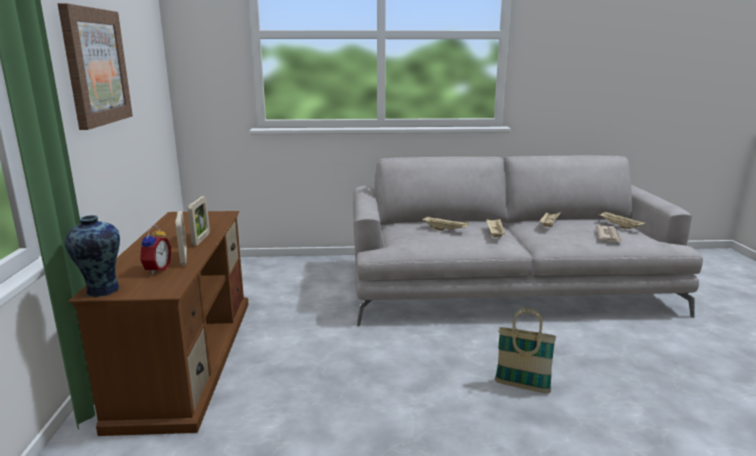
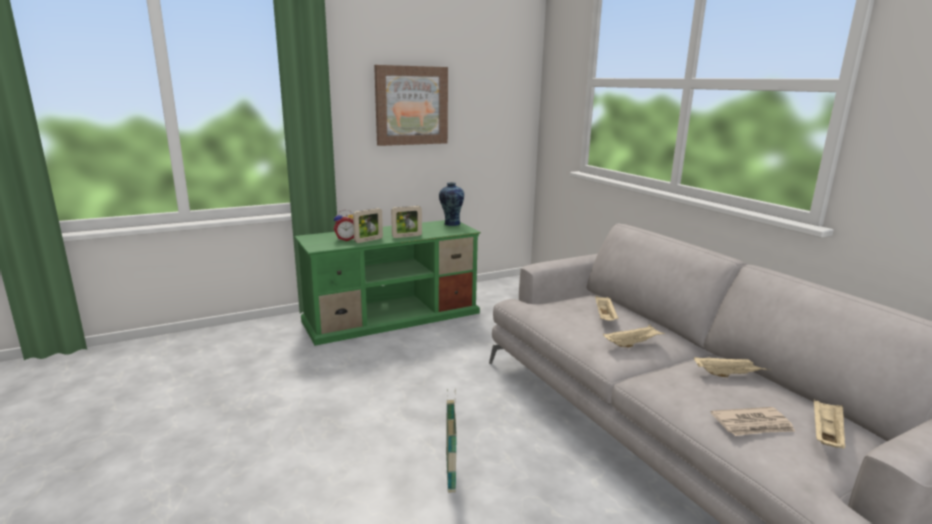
camera: 65 degrees right, 0 degrees up
(101, 291) = (309, 237): vase -> vase (451, 224)
(187, 355) = (393, 316): brown tv stand -> green tv stand

